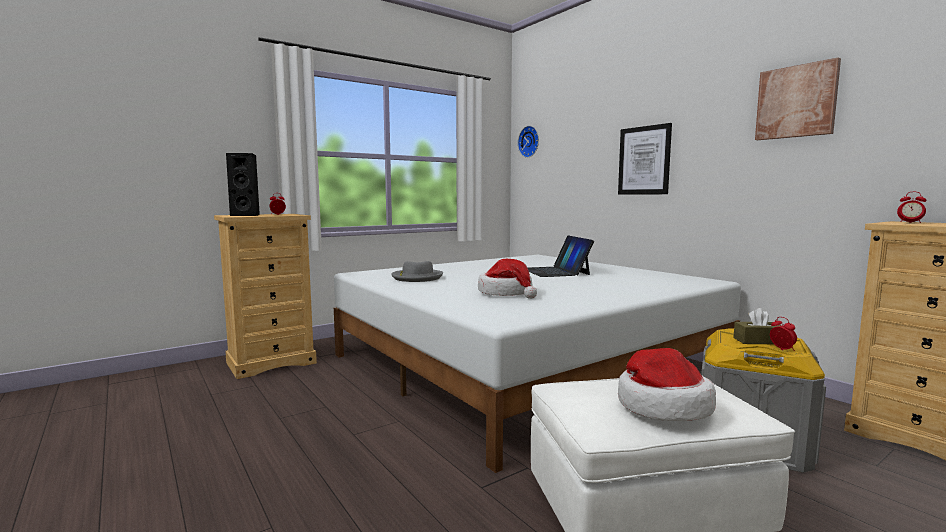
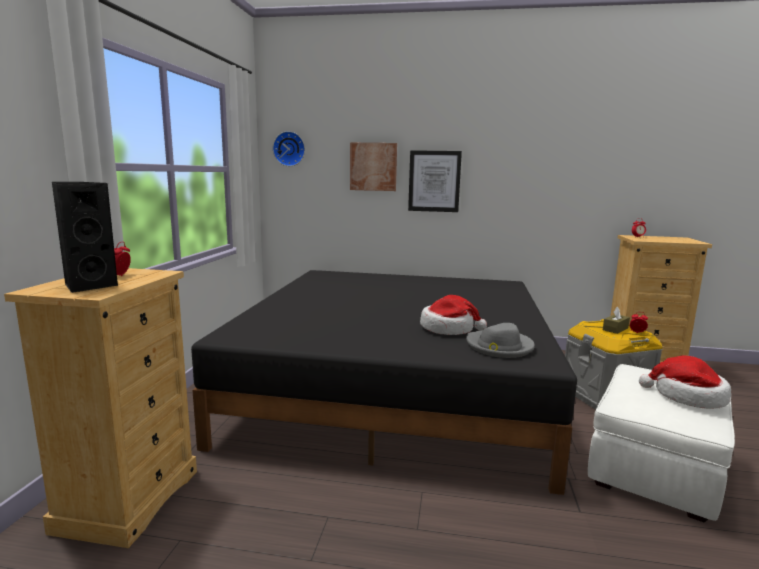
camera: 45 degrees left, 5 degrees up
(417, 278) = (314, 328): grey hat -> grey hat (499, 346)
(525, 363) = (396, 386): white bed -> black bed
(555, 271) = (396, 292): laptop -> none
(796, 102) = (561, 149): picture -> picture (373, 166)

